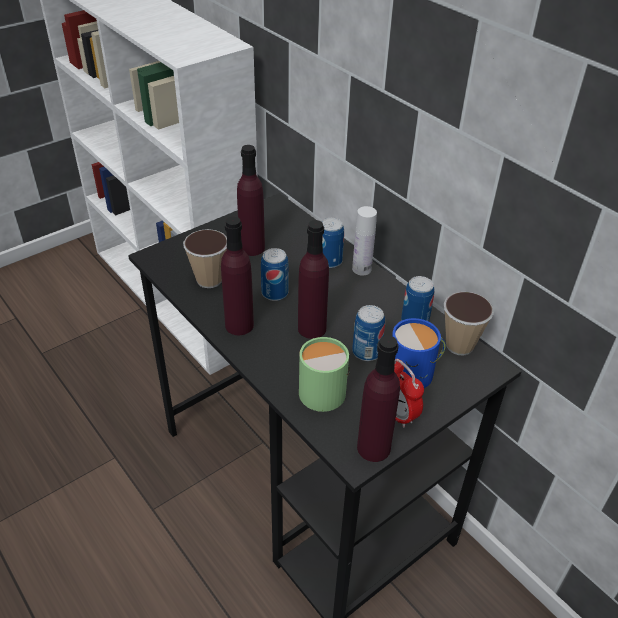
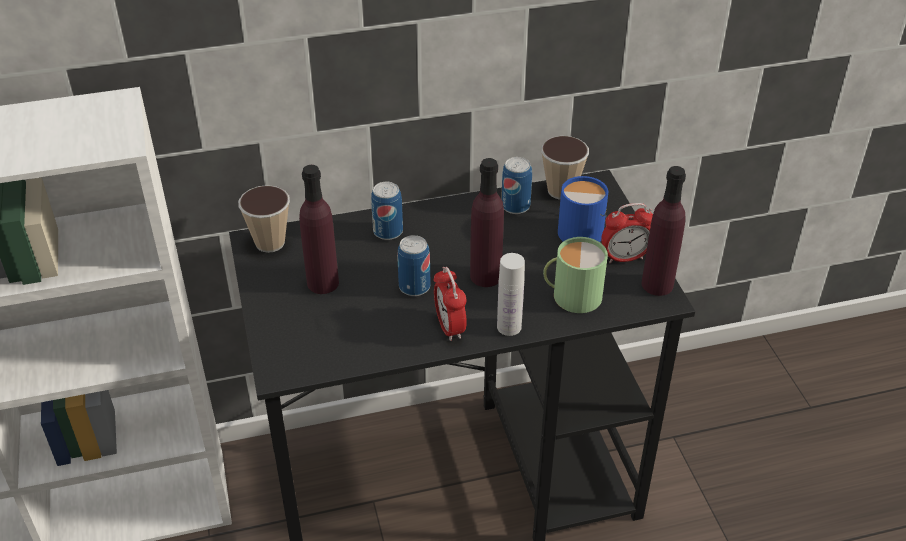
camera: 65 degrees left, 0 degrees up
(209, 280) = (358, 332): cup -> cup (270, 243)
(239, 325) = (449, 327): purple bottle -> alarm clock
(361, 269) = (416, 213): white bottle -> white bottle (509, 327)
(366, 352) = (539, 250): can -> none

